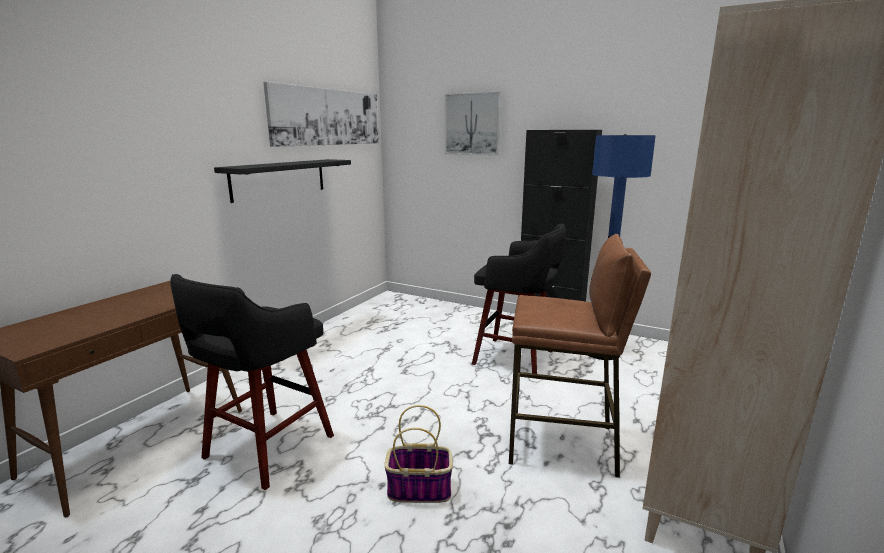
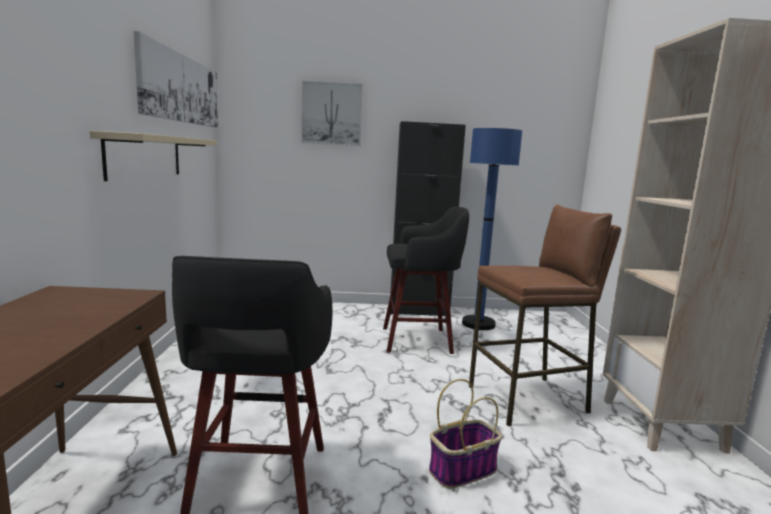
camera: 30 degrees left, 5 degrees down
(279, 179) = (145, 156): black shelf -> beige shelf

